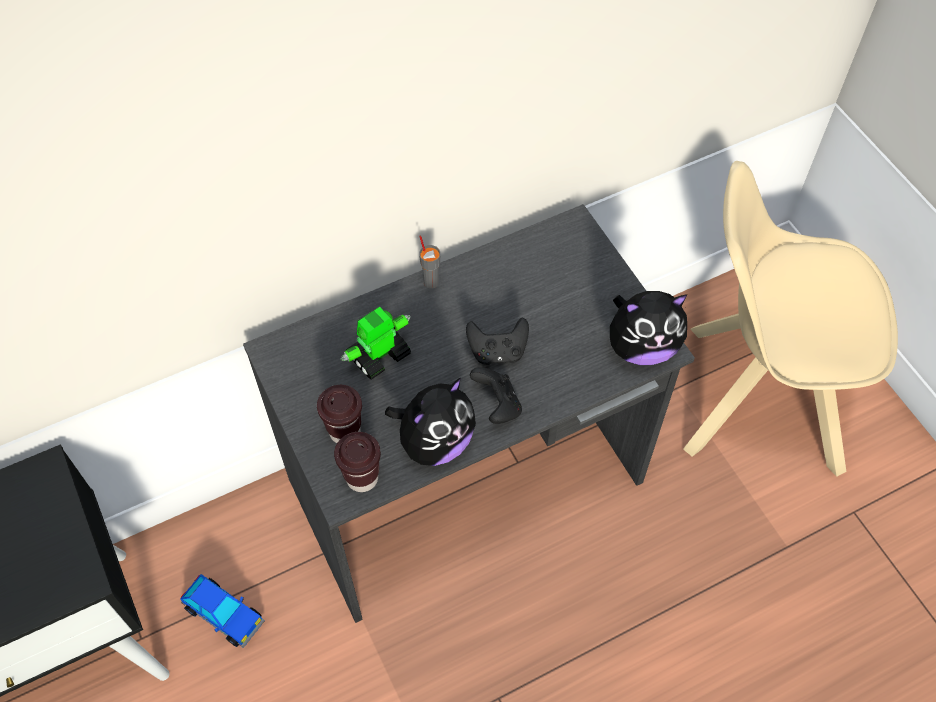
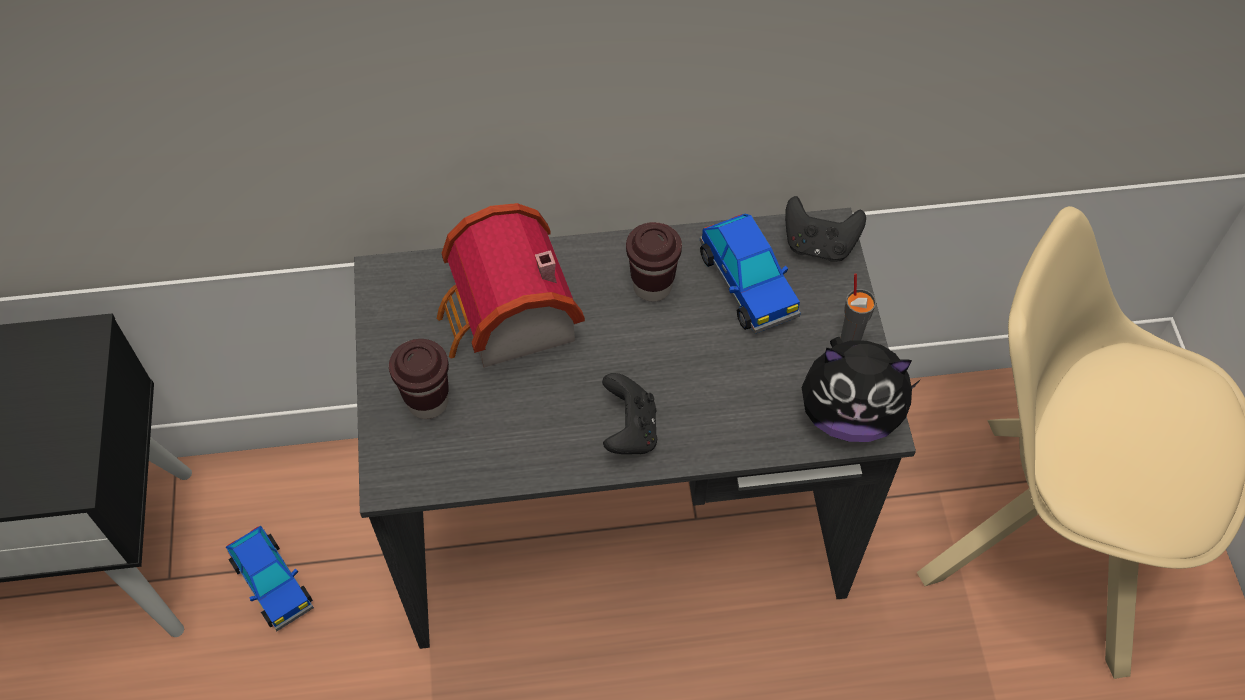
camera: 20 degrees right, 0 degrees up
(362, 478) = (424, 466): brown cup -> brown cup (652, 286)
(378, 356) = (508, 321): toy robot -> toy house
(431, 281) = (612, 249): grey cup -> grey cup (851, 337)
(434, 441) = (532, 450): plush toy -> none
(497, 351) = (659, 362): black game controller -> black game controller (819, 245)
(536, 278) = (747, 284): none -> toy car

